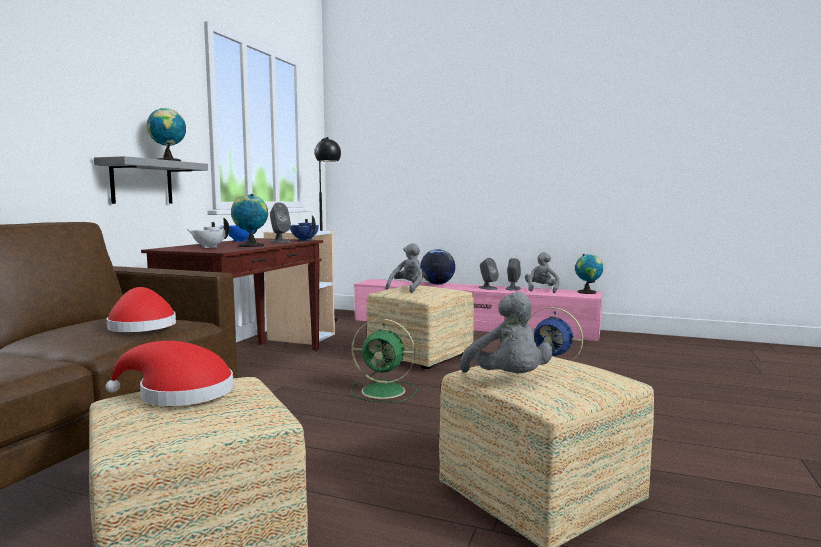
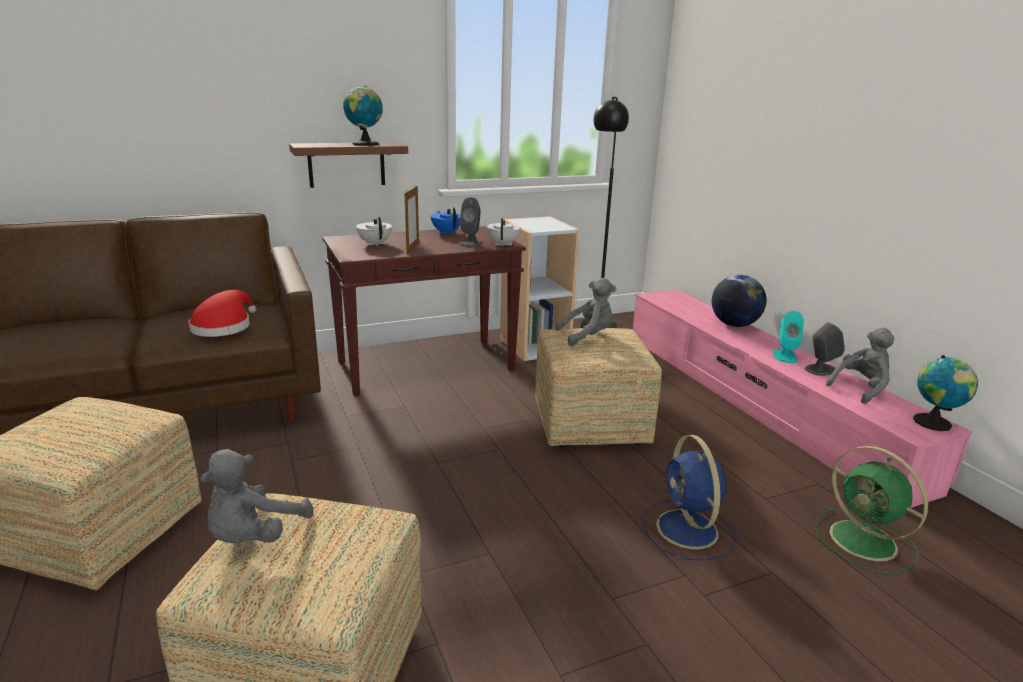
camera: 45 degrees right, 15 degrees up
(142, 182) = (346, 164): grey shelf -> brown shelf
(179, 394) = (90, 416): red hat -> none
(250, 245) = (412, 248): globe -> picture frame
(304, 240) = (503, 244): blue teapot -> white teapot
(385, 391) = (463, 456): green fan -> green fan (866, 542)
(488, 288) = (784, 356): grey speaker -> turquoise speaker

